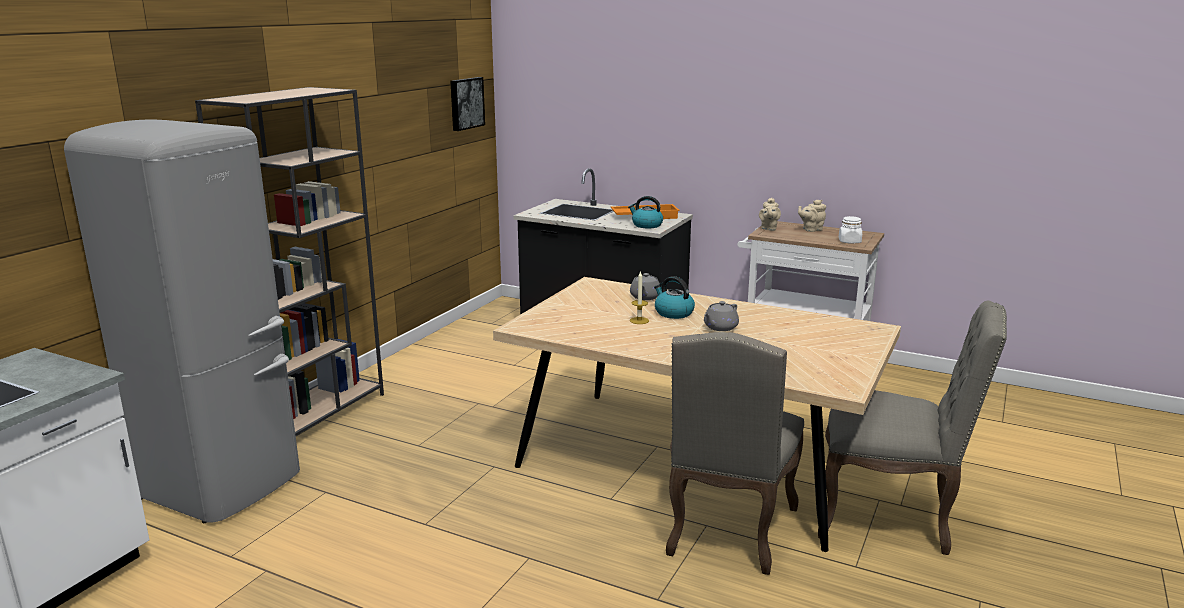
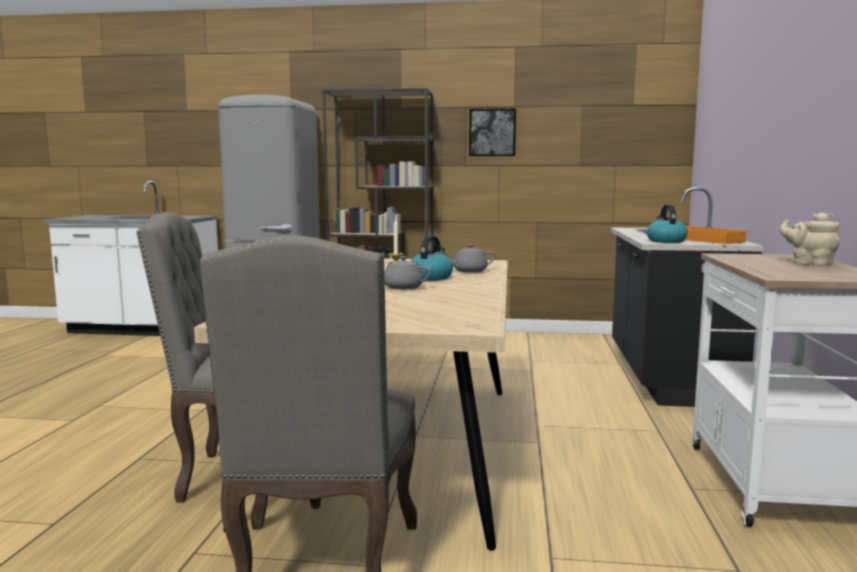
camera: 70 degrees right, 10 degrees down
(465, 103) = (639, 125): picture -> picture (492, 132)
(768, 228) = (759, 255): beige teapot -> none
(849, 241) = (788, 273): white jar -> none

